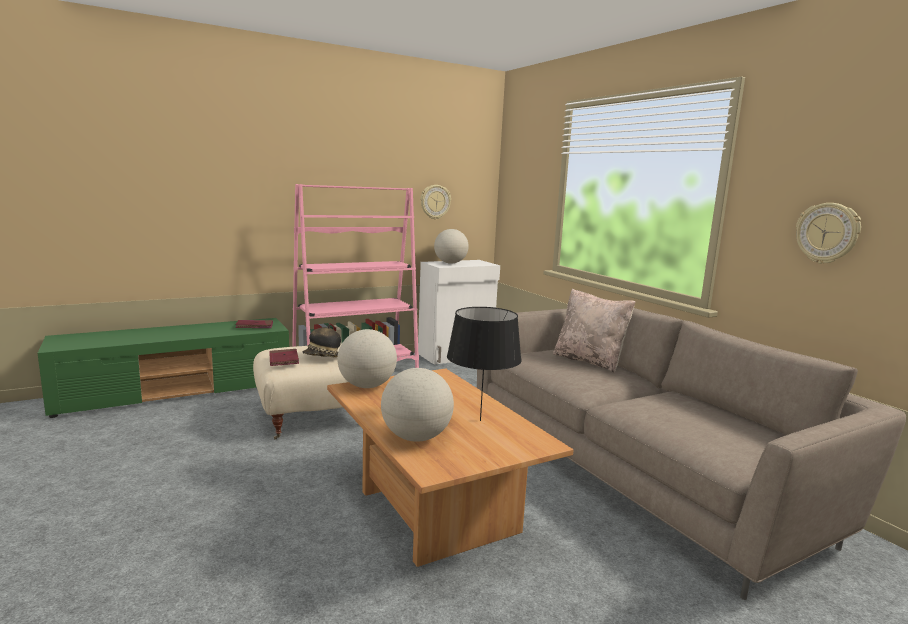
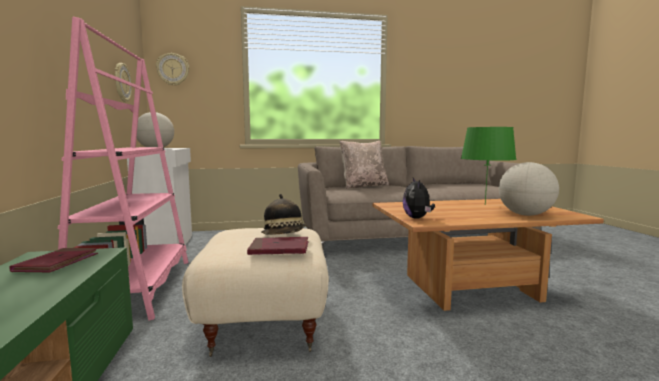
camera: 70 degrees left, 5 degrees down
(367, 386) = (417, 218): globe -> plush toy
(480, 420) = (485, 204): black table lamp -> green table lamp
(827, 233) = (437, 96): wall clock -> wall clock (173, 69)

